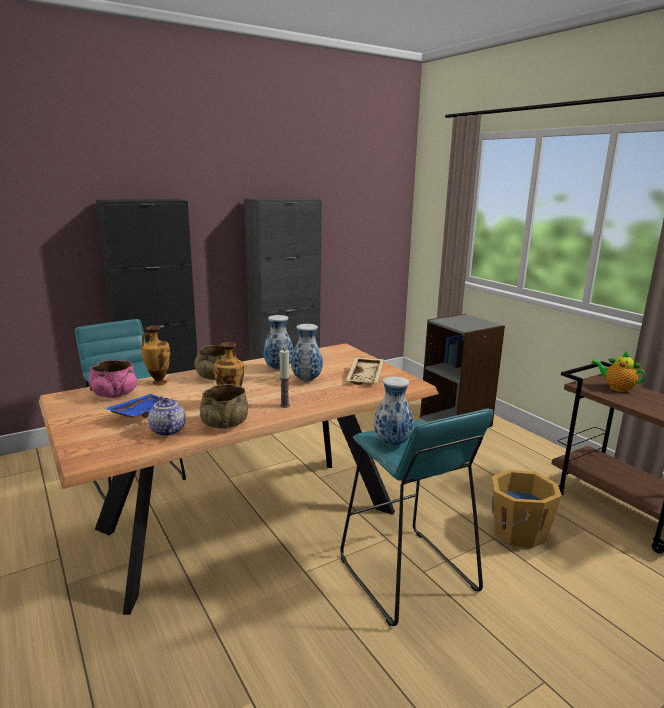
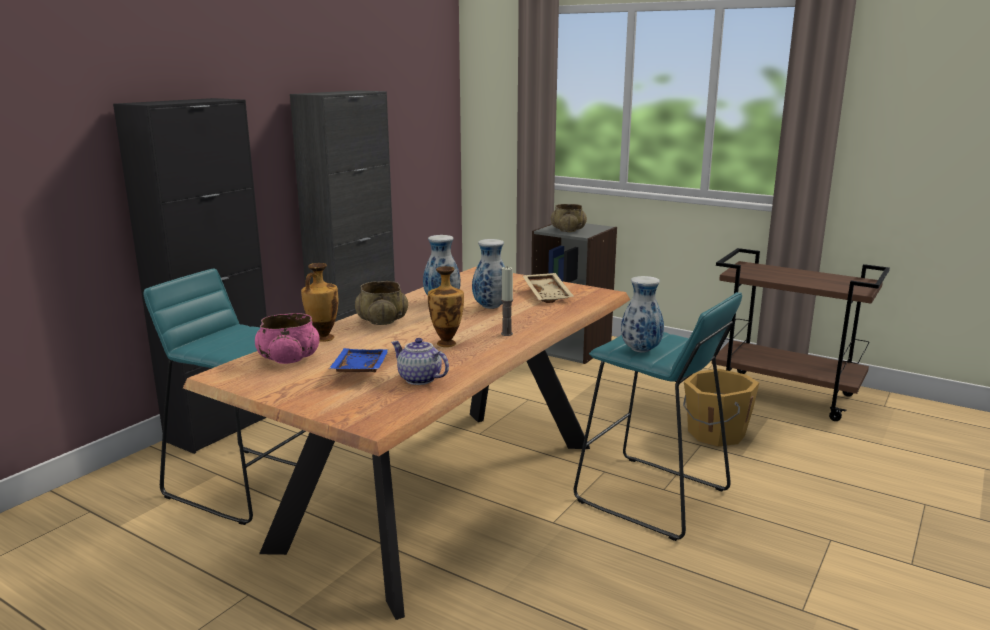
camera: 25 degrees left, 0 degrees up
(225, 423) = (471, 361): beige bowl -> beige bowl (568, 230)
(616, 388) = (765, 271): teapot -> none

